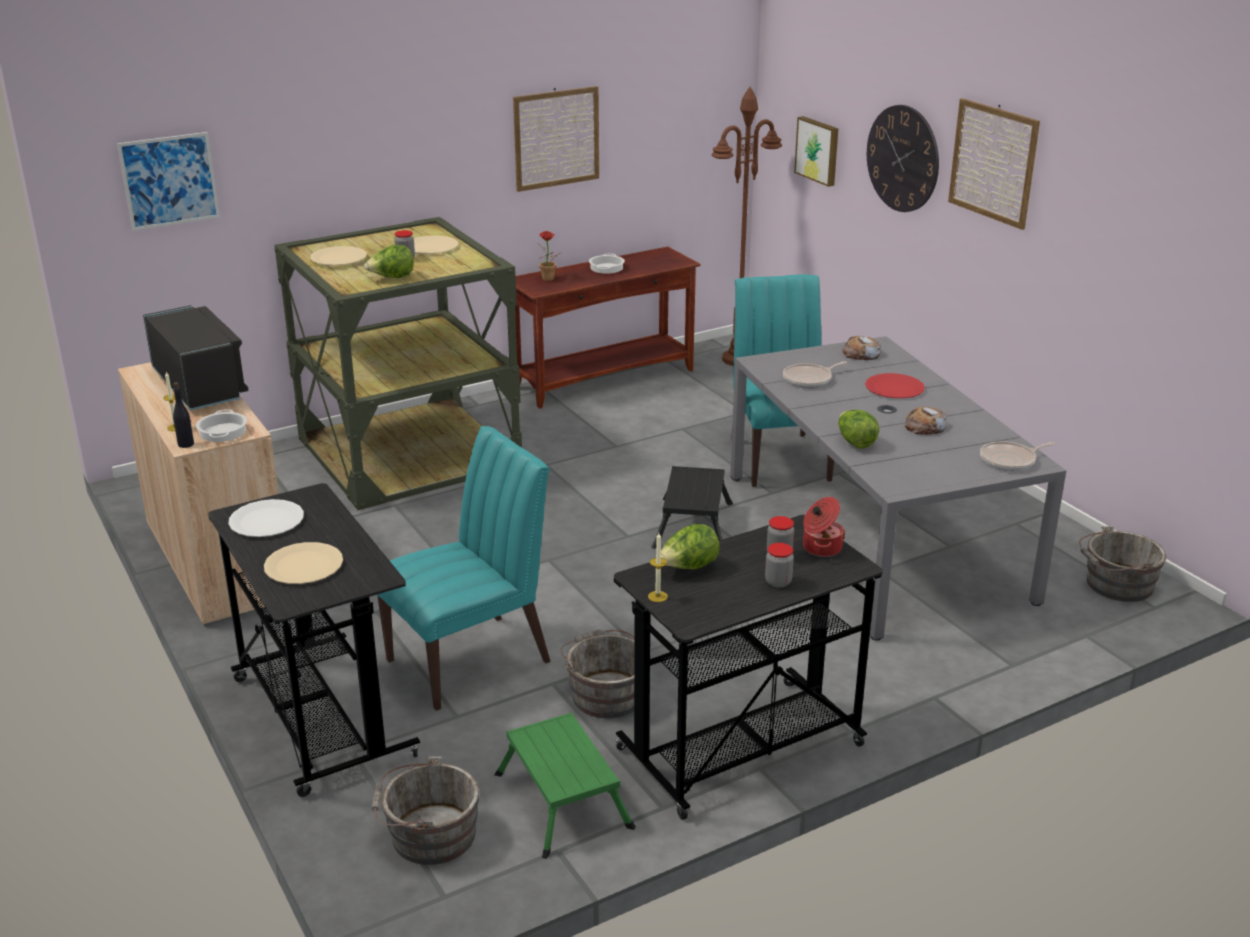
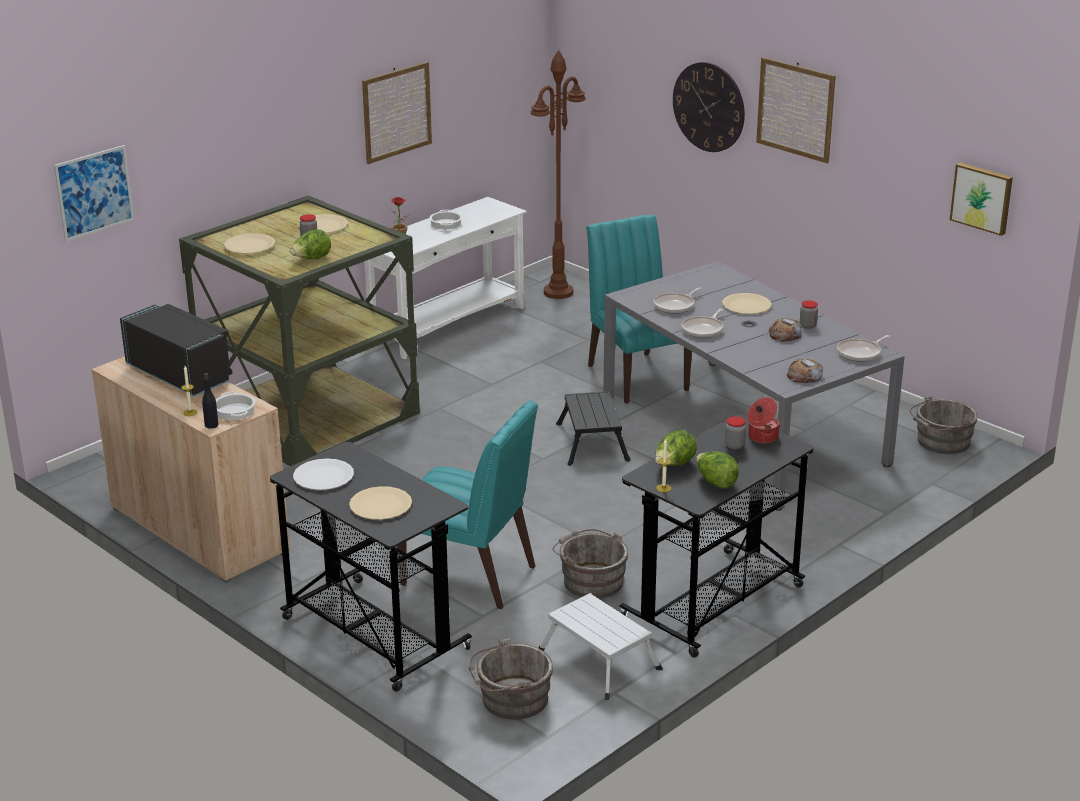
camera: 15 degrees left, 0 degrees up
(468, 662) = (467, 575): turquoise chair -> turquoise chair turned 75 degrees clockwise
(563, 801) = (599, 660): green step ladder -> white step ladder
(604, 379) = (448, 324): brown console table -> white console table
(778, 582) = (744, 465): jar -> jar (807, 326)
(818, 150) = (621, 100): picture -> picture (982, 198)
(828, 409) = (703, 330): none -> frying pan
(855, 442) = (738, 354): lettuce -> lettuce (715, 482)
(861, 354) = (706, 279): bread -> bread (804, 376)
(894, 388) = (746, 305): red plate -> beige plate

